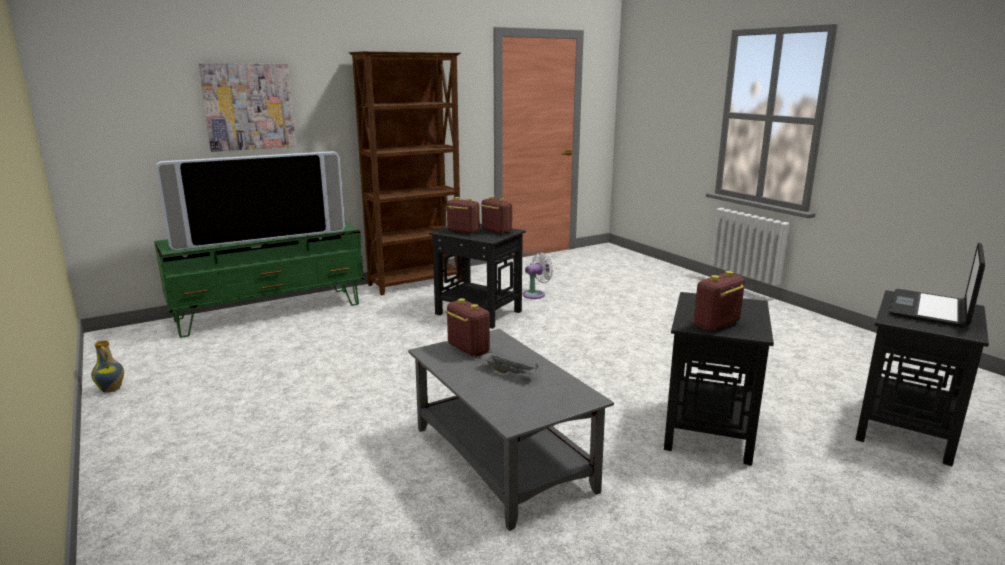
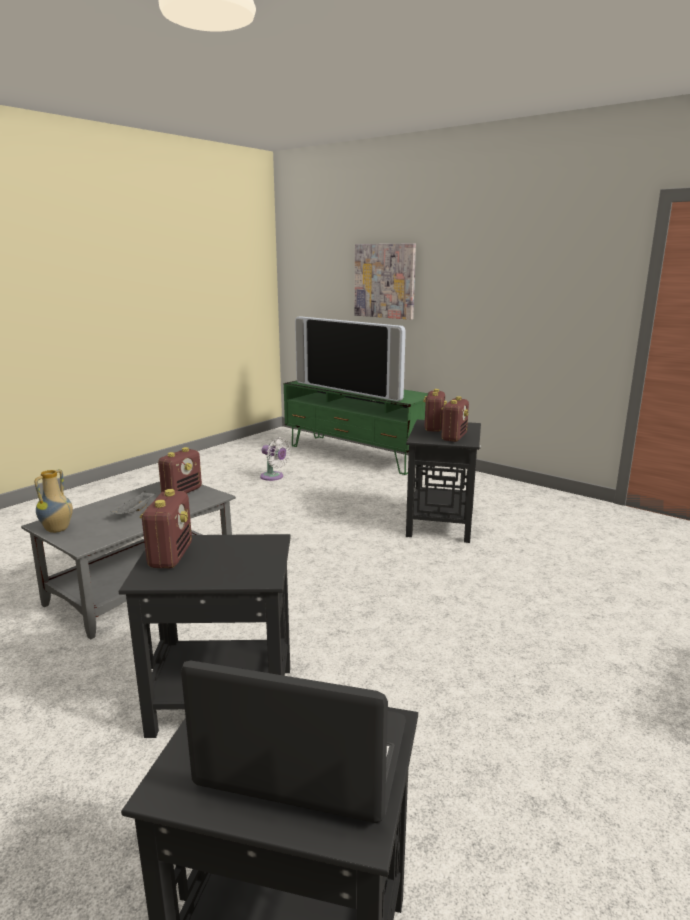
camera: 70 degrees right, 0 degrees up
(112, 389) = (210, 453): vase -> vase (58, 530)
(416, 283) = (486, 483): brown bookcase -> none
(536, 294) = (534, 542): white fan -> white fan (273, 477)
(716, 325) = (170, 556): radio -> radio turned 60 degrees clockwise

